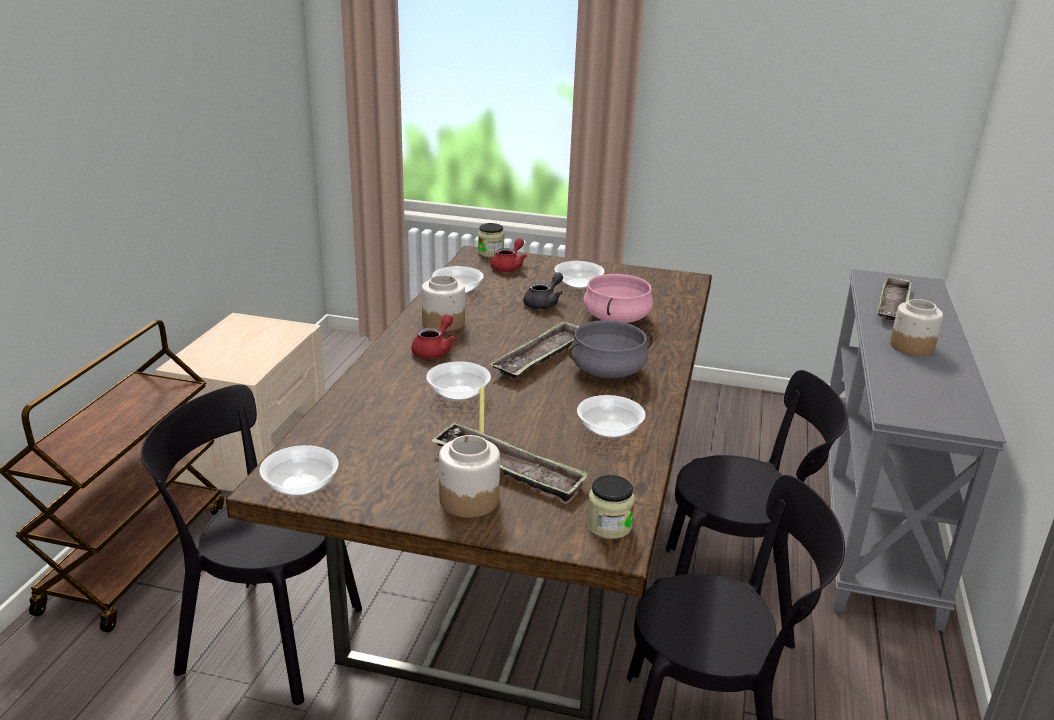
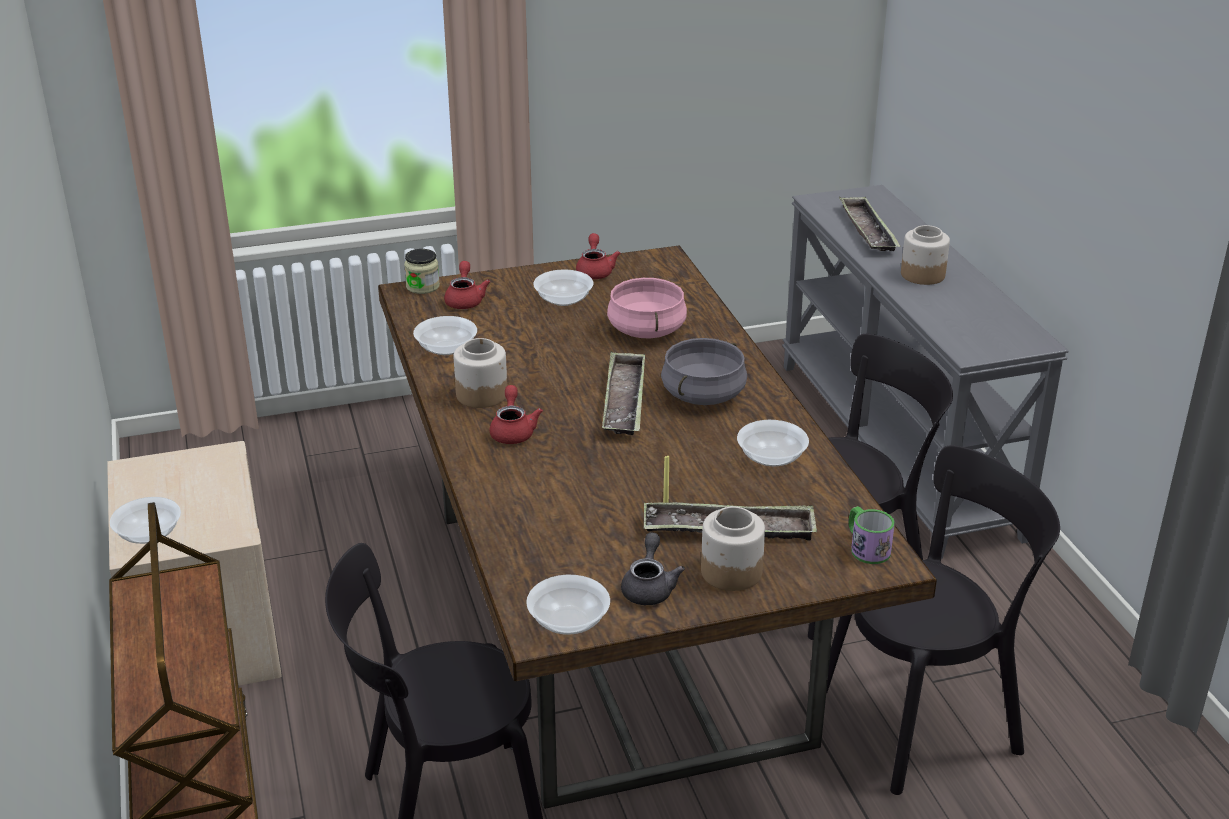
camera: 30 degrees left, 5 degrees up
(458, 393) = (595, 470): bowl -> bowl (149, 533)
(544, 303) = (556, 336): grey teapot -> grey teapot (649, 587)
(609, 526) = (866, 547): jar -> mug
(625, 273) = (595, 270): none -> red teapot

